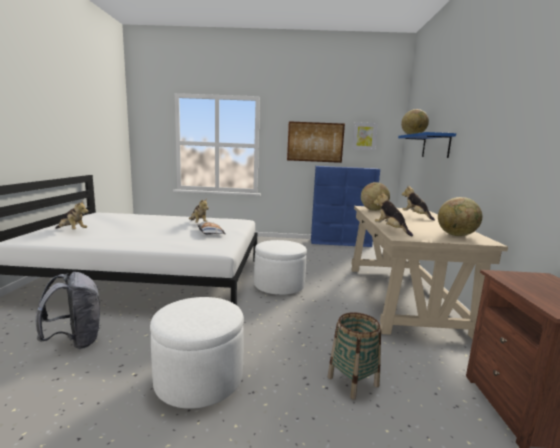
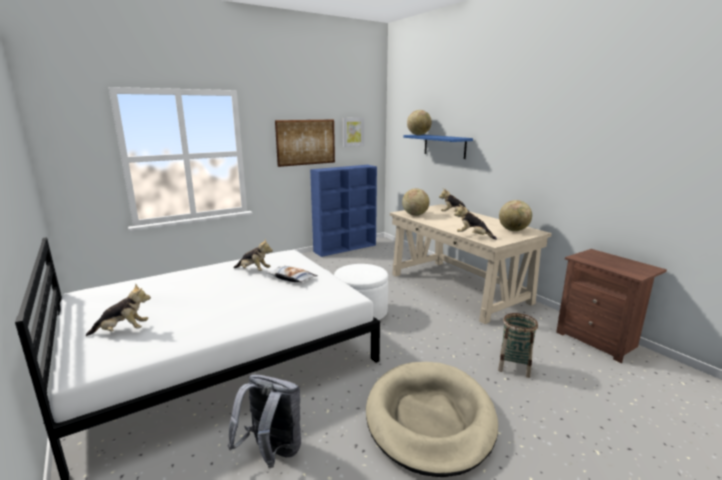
camera: 35 degrees left, 5 degrees up
(199, 378) = (429, 418): white ottoman -> beige dog bed

